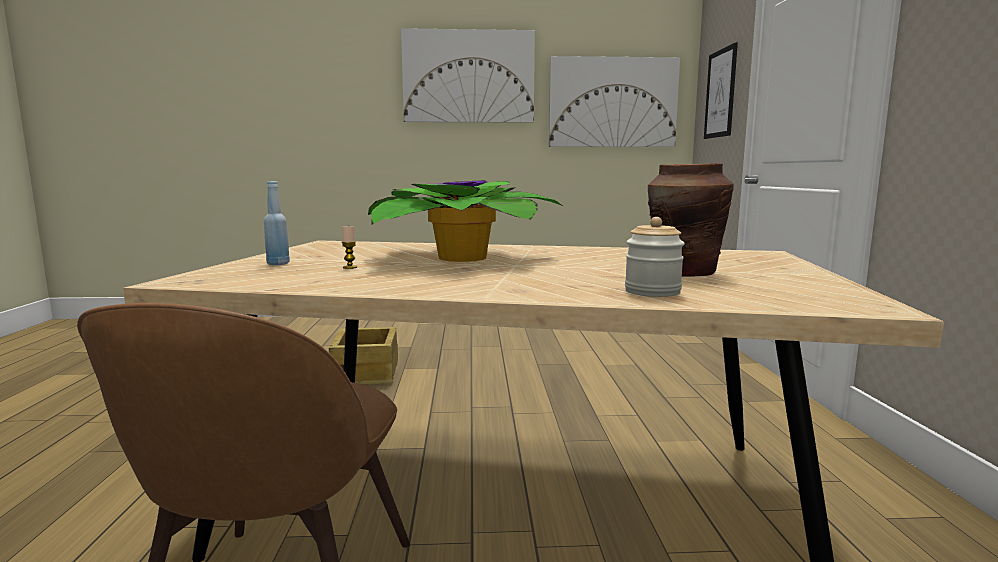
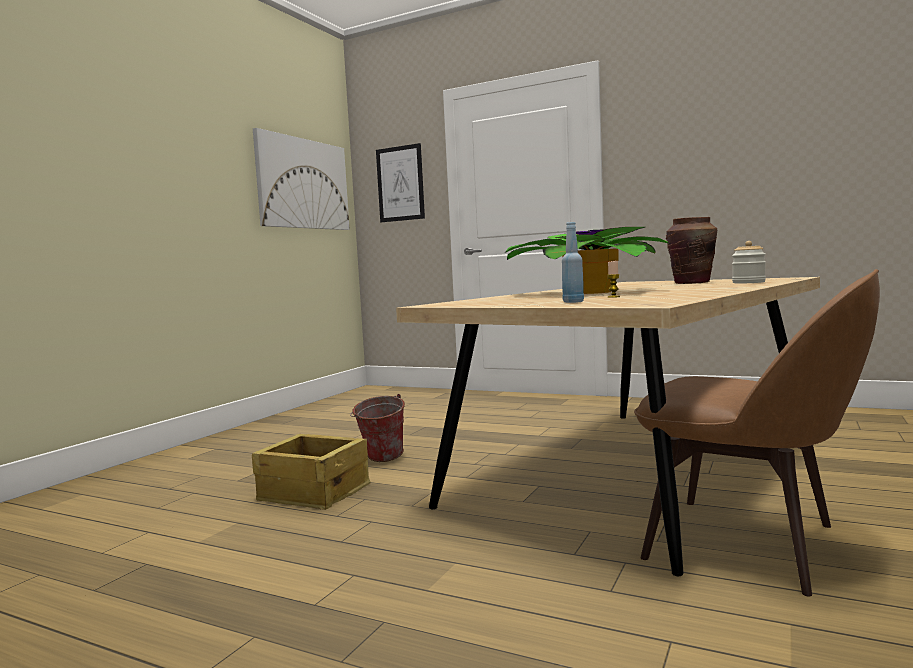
camera: 60 degrees left, 5 degrees down
(456, 372) = (381, 459): none -> bucket
(468, 77) = (179, 136): picture -> none

